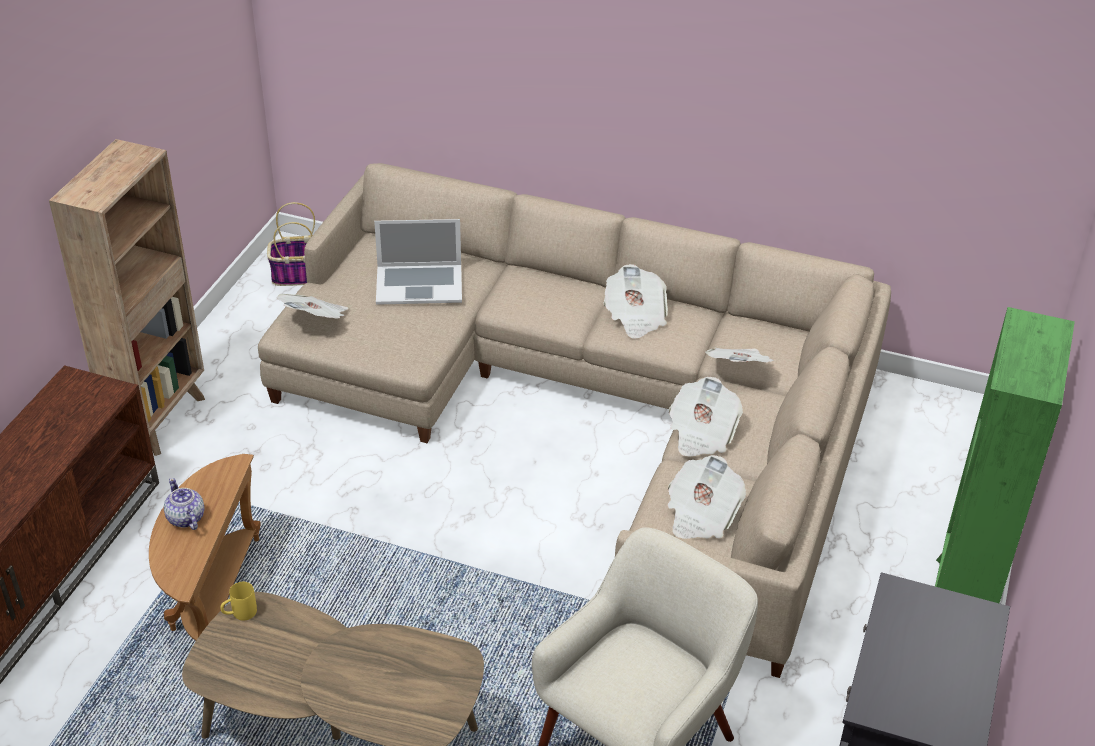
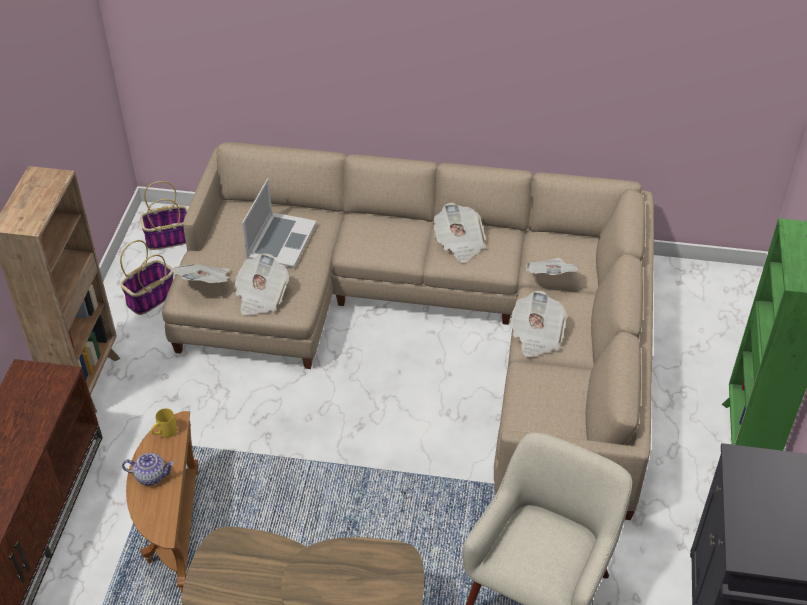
camera: 10 degrees left, 5 degrees up
(185, 518) = (150, 476): teapot -> teapot turned 135 degrees clockwise
(239, 614) = (214, 549): yellow mug -> yellow mug (164, 433)
(261, 337) = (151, 297): none -> basket
(419, 284) = (281, 240): laptop -> laptop turned 60 degrees counterclockwise
(701, 515) = (553, 404): newspaper -> newspaper (261, 297)

